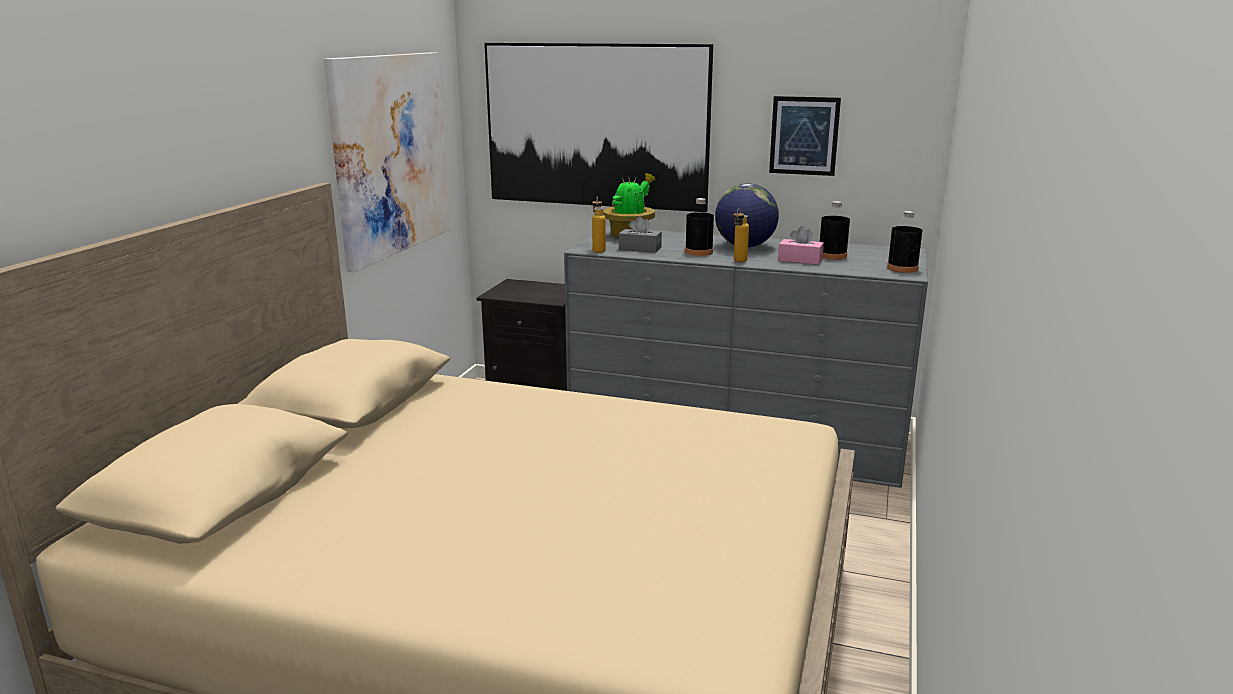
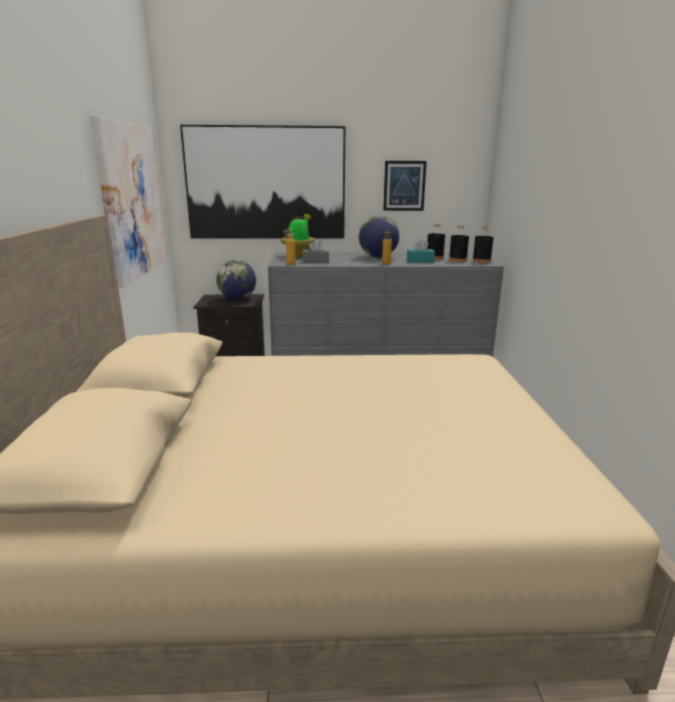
camera: 20 degrees left, 0 degrees up
(544, 290) = (237, 299): none -> globe
(699, 252) = (355, 261): black bottle -> black bottle (457, 260)
(800, 260) = (420, 261): pink tissue box -> turquoise tissue box

